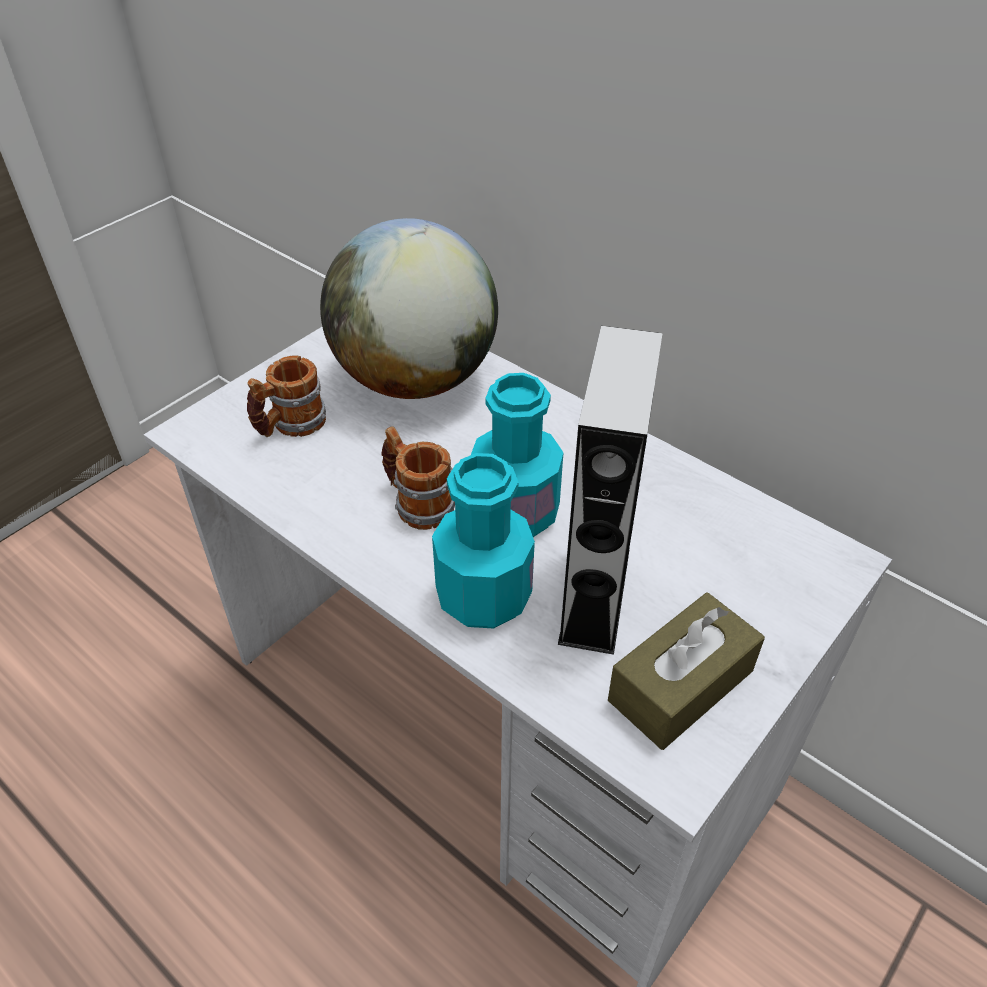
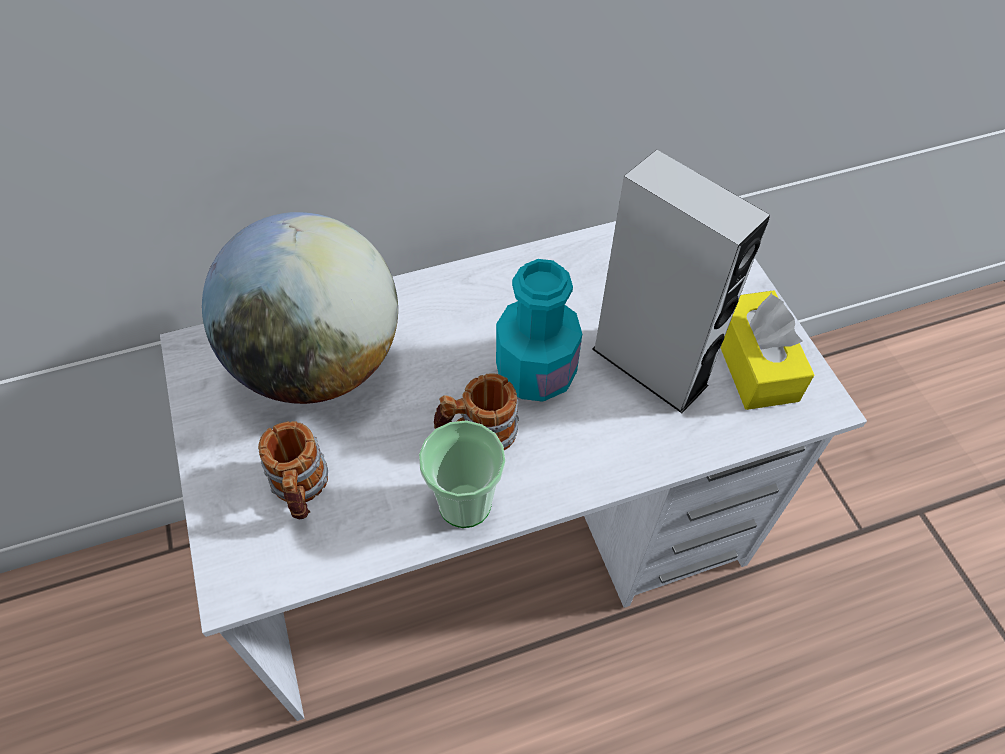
camera: 60 degrees left, 10 degrees up
(340, 525) = (465, 503): none -> cup
(483, 596) = (608, 436): turquoise bottle -> none
(681, 685) = (754, 362): brown tissue box -> yellow tissue box

